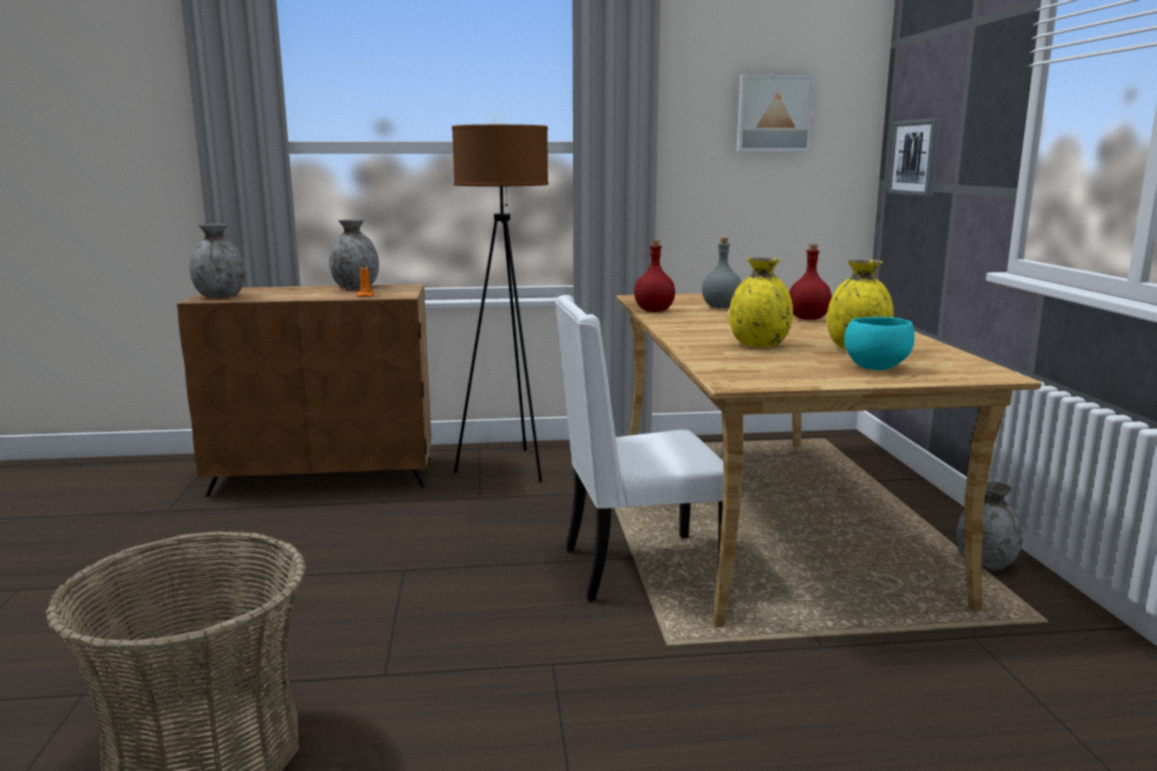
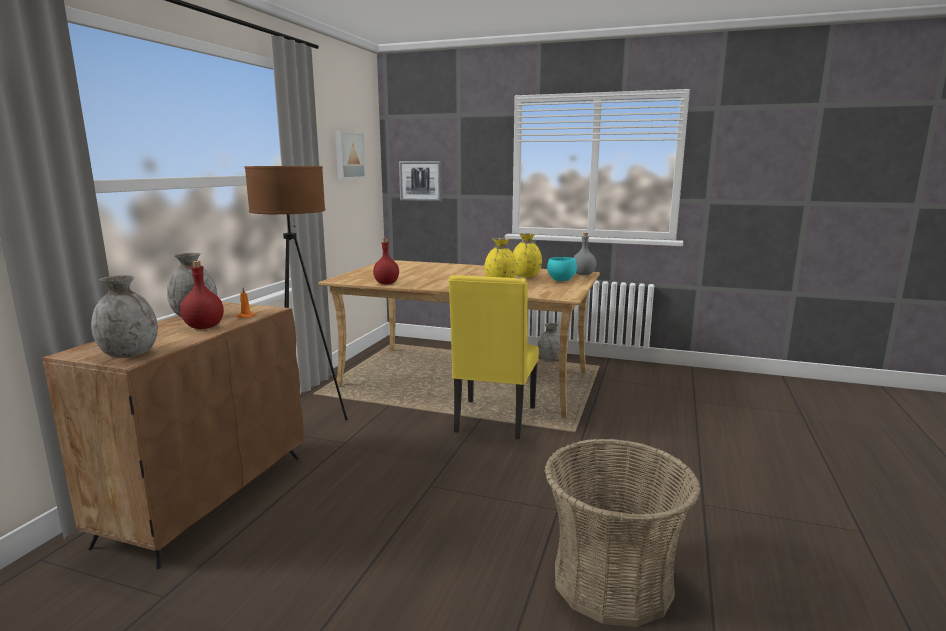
camera: 65 degrees left, 0 degrees up
(638, 568) = (494, 420): white chair -> yellow chair
(720, 307) = (400, 275): grey bottle -> grey bottle (583, 274)
(808, 318) = (453, 270): red bottle -> red bottle (204, 327)

